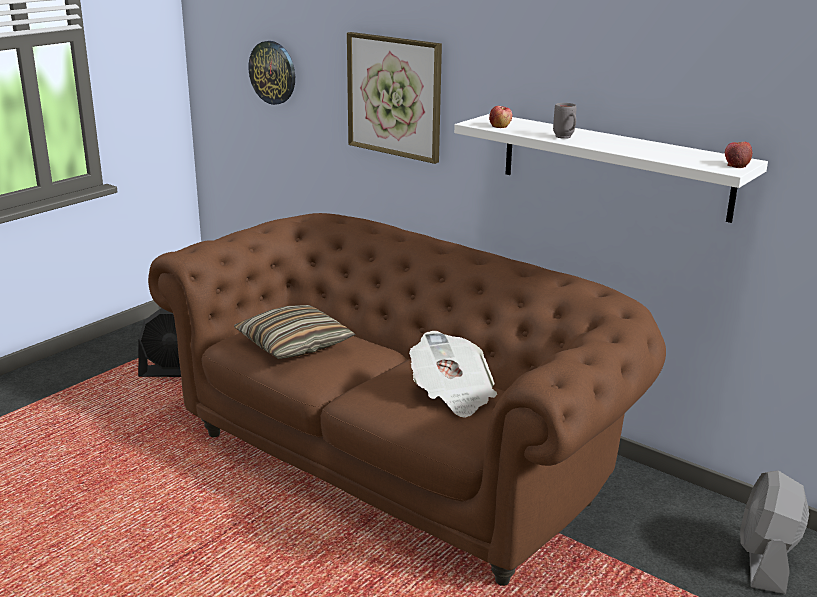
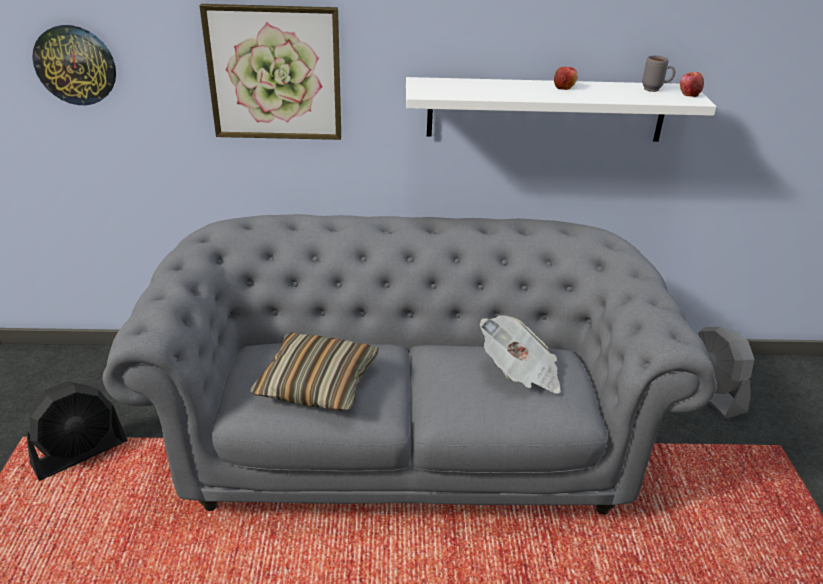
camera: 40 degrees left, 10 degrees up
(405, 457) = (407, 434): brown sofa -> grey sofa
(500, 126) = (451, 92): apple -> apple (564, 87)
(565, 138) = (527, 94): grey mug -> grey mug (655, 90)

